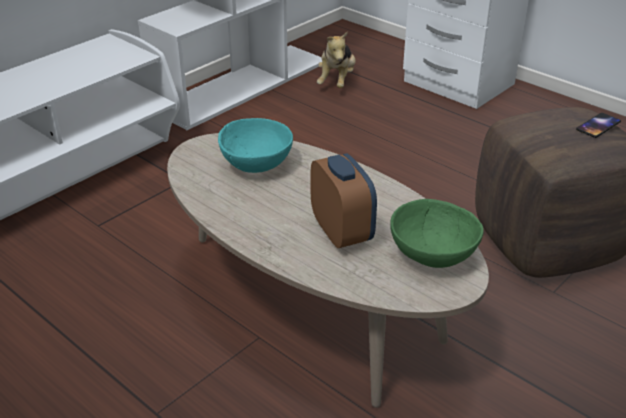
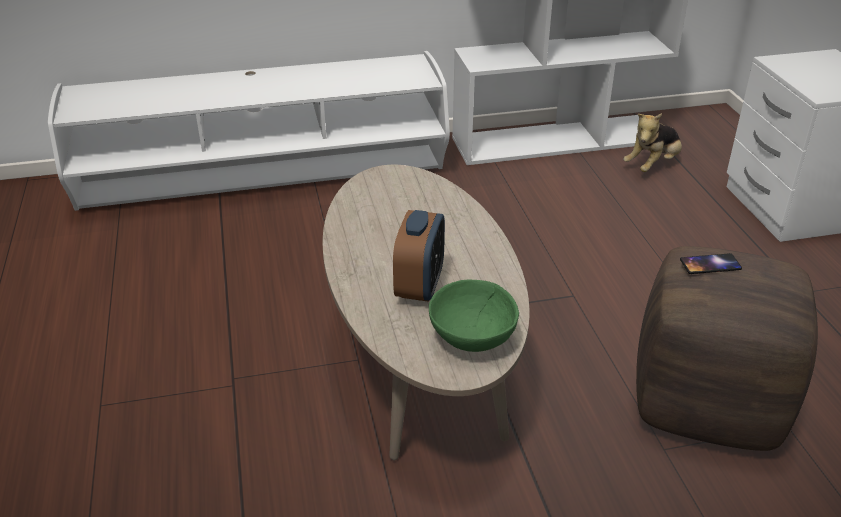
camera: 35 degrees right, 0 degrees up
(256, 165) = (416, 205): turquoise bowl -> none
(598, 126) = (776, 288): phone -> phone (710, 264)

